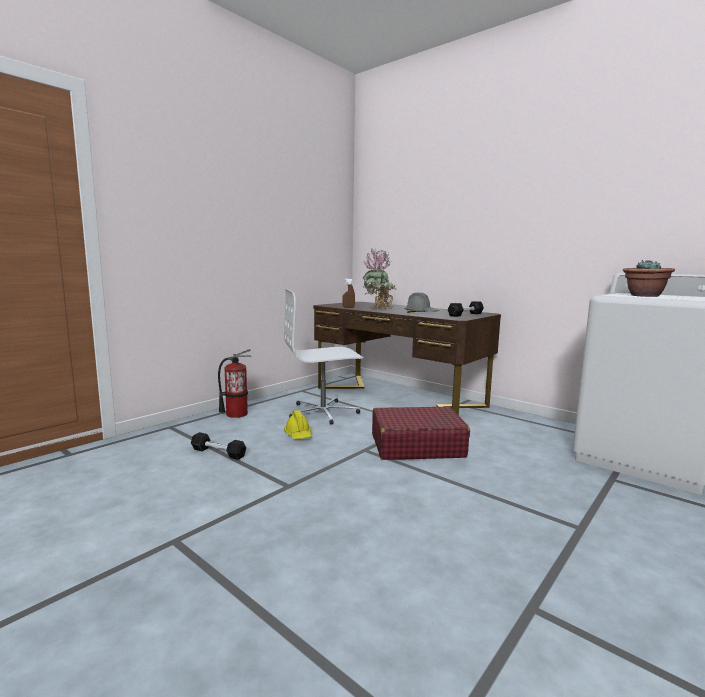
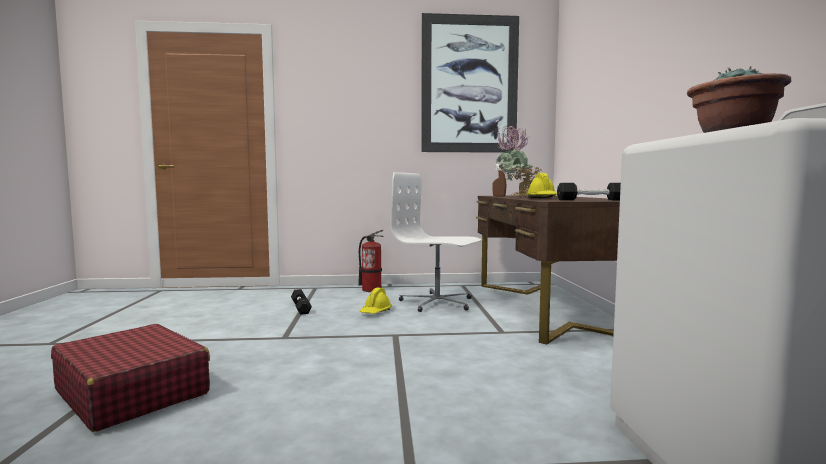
camera: 45 degrees right, 5 degrees down
(297, 196) = (469, 84): none -> picture
(416, 446) = (448, 346): red suitcase -> red suitcase (132, 392)
(421, 313) = (542, 198): grey hard hat -> yellow hard hat

